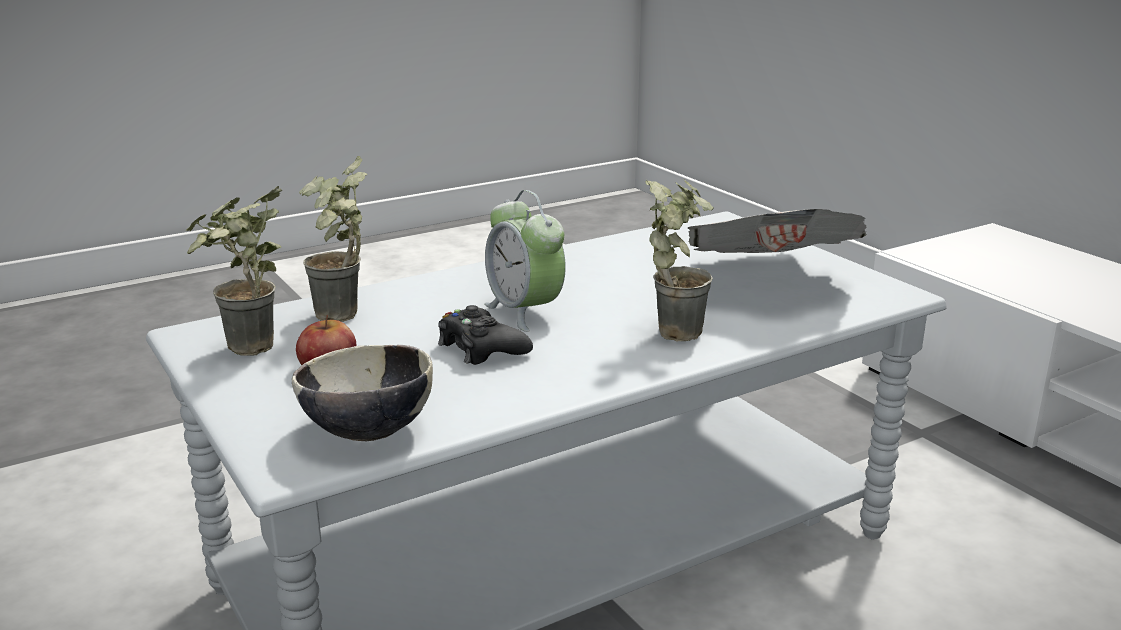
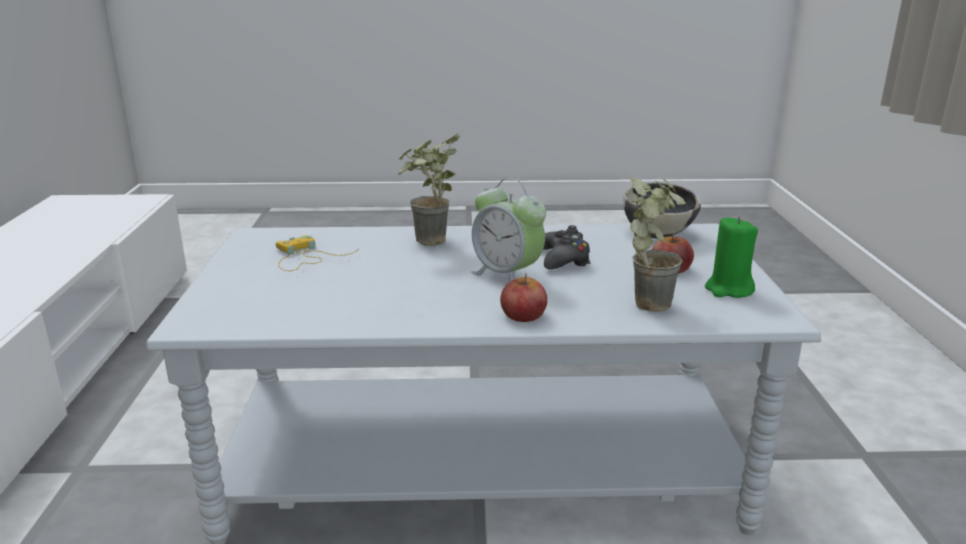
camera: 150 degrees left, 0 degrees up
(247, 353) = (728, 289): potted plant -> green candle
(463, 280) = (523, 315): none -> apple
(525, 312) = (507, 275): alarm clock -> alarm clock turned 135 degrees clockwise
(770, 282) = (304, 258): newspaper -> yellow game controller

